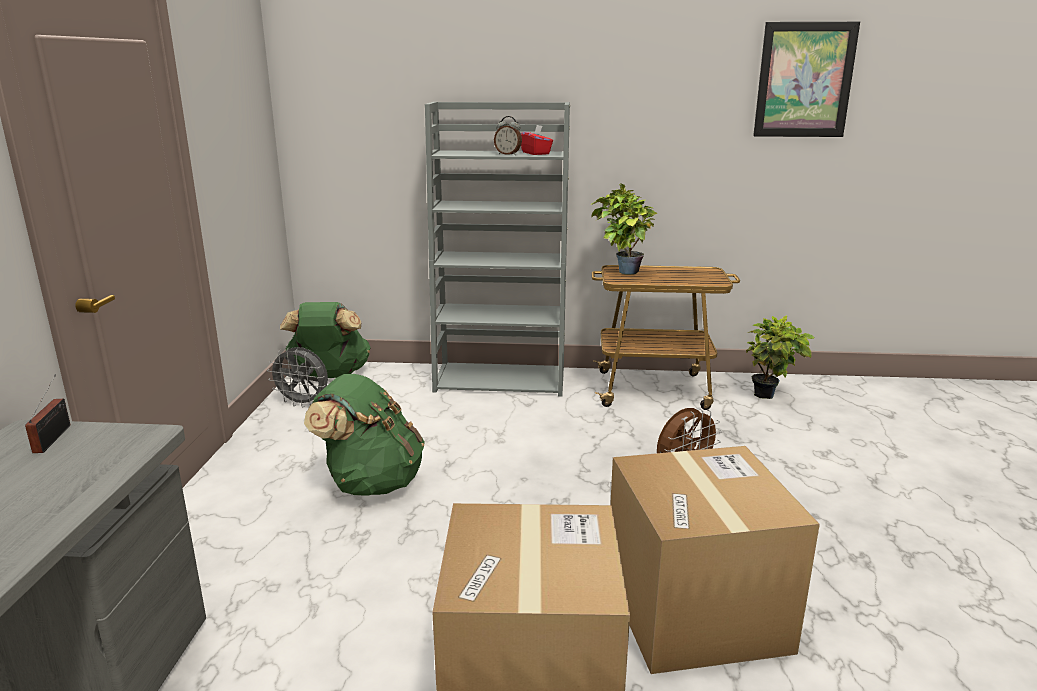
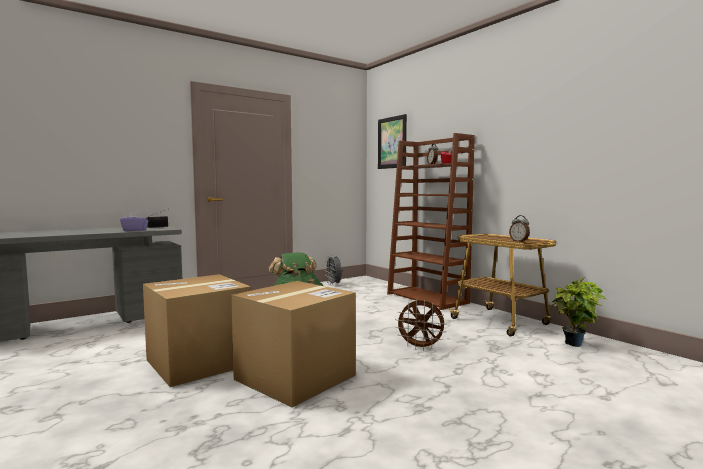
camera: 50 degrees right, 15 degrees down
(86, 482) = (135, 230): none -> purple tissue box
(329, 376) = (363, 281): green backpack -> none
(501, 380) = (427, 298): grey bookcase -> brown bookcase
(622, 272) = (486, 236): potted plant -> none
(709, 282) = (519, 241): none -> alarm clock
(804, 80) = (625, 100): picture -> picture (392, 142)

